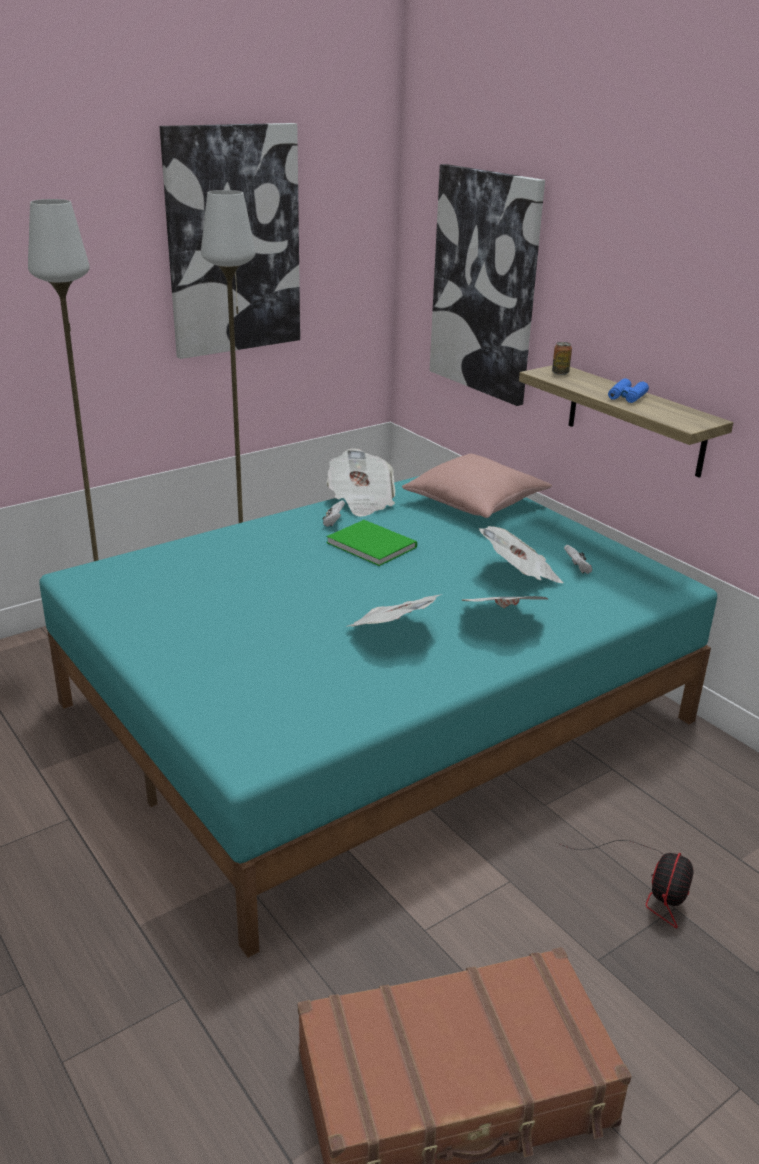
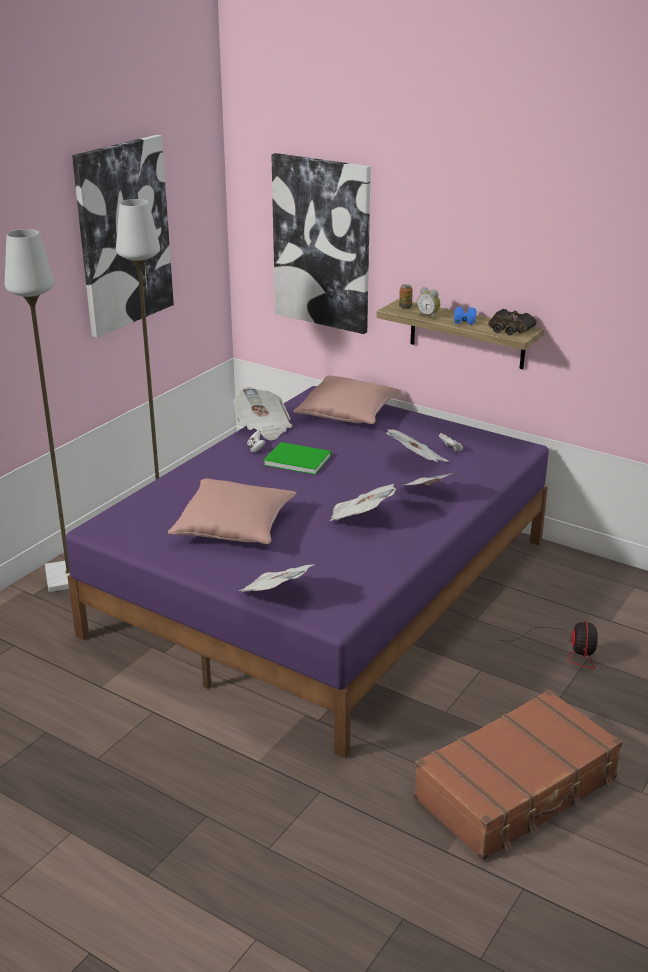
camera: 20 degrees left, 0 degrees up
(204, 708) = (276, 595): none -> newspaper
(229, 609) = (234, 527): none -> pink pillow
(377, 712) = (325, 586): turquoise bed -> purple bed
(582, 386) = (429, 316): none -> alarm clock
(682, 415) = (509, 328): none -> binoculars

